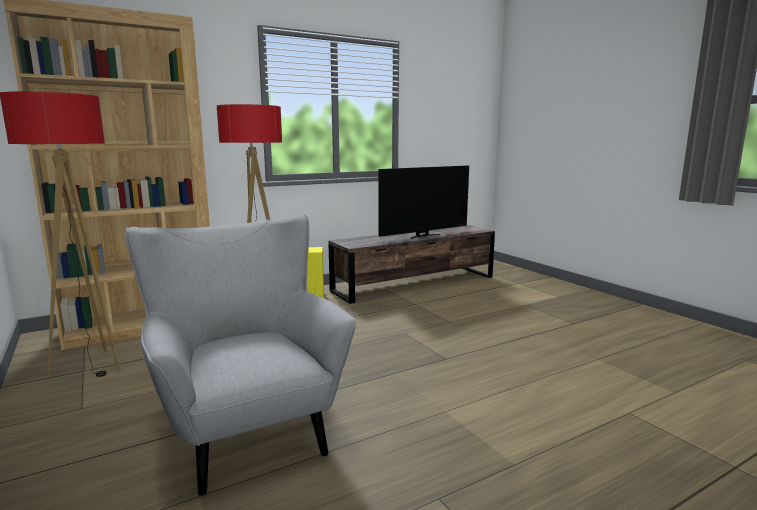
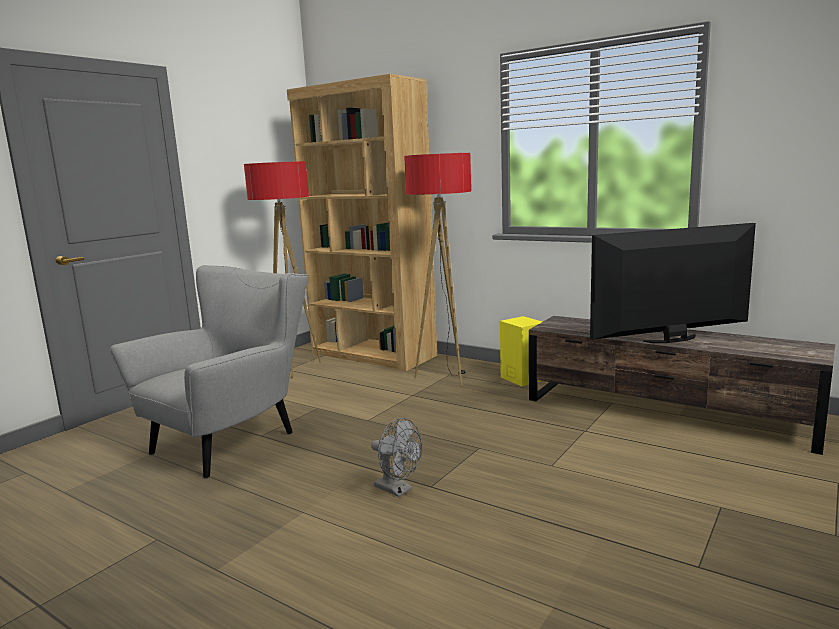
camera: 65 degrees right, 0 degrees up
(423, 236) = (672, 340): television -> television turned 135 degrees clockwise
(441, 370) = (398, 490): none -> grey fan

